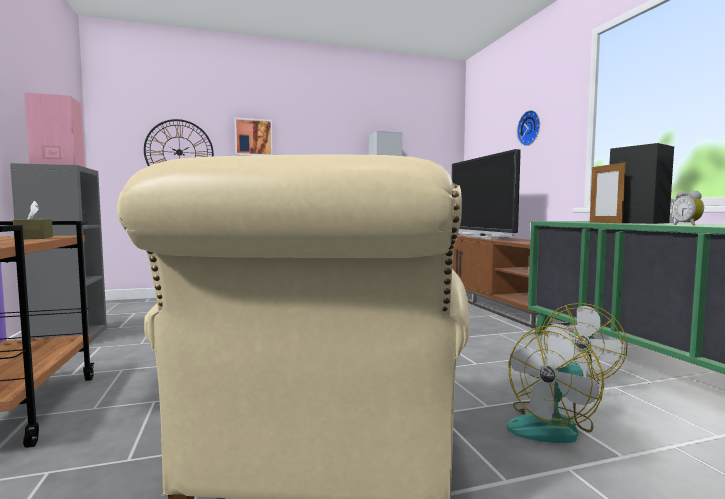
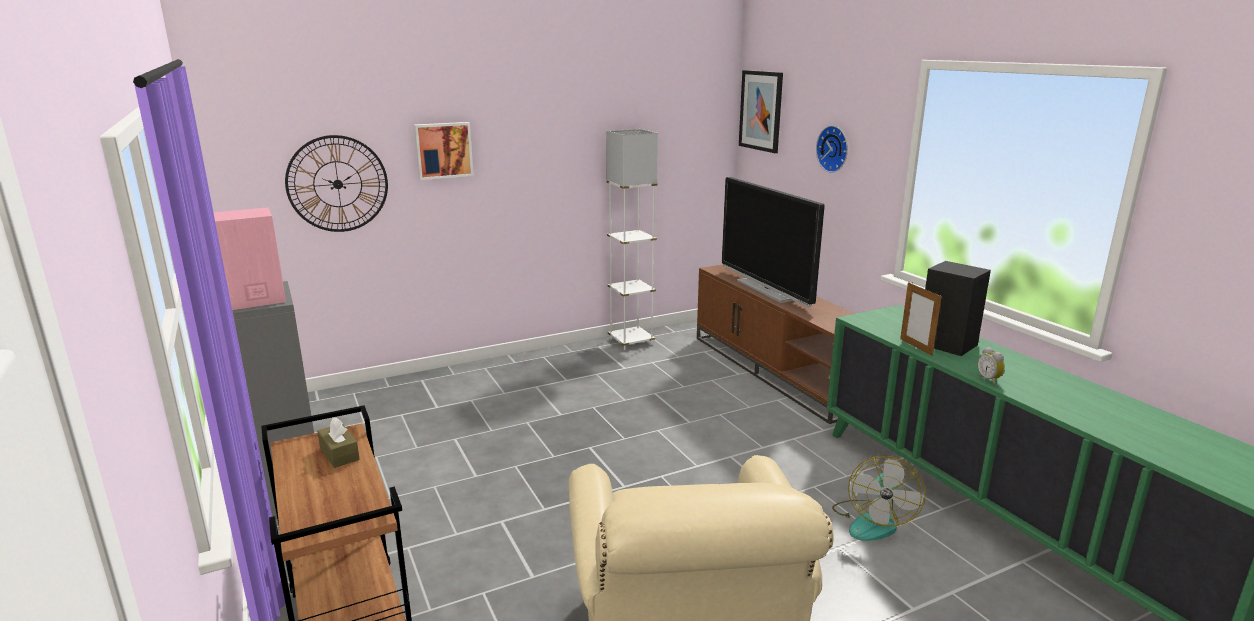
camera: 10 degrees left, 15 degrees up
(479, 126) = (761, 110): none -> picture
(552, 426) = (858, 581): fan -> none

